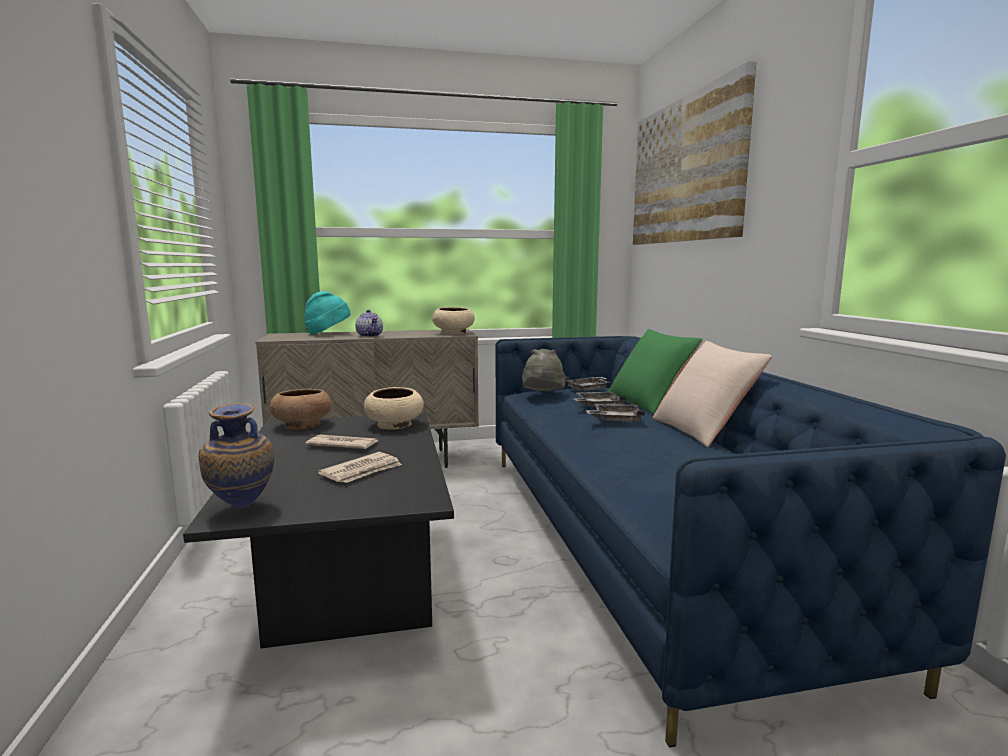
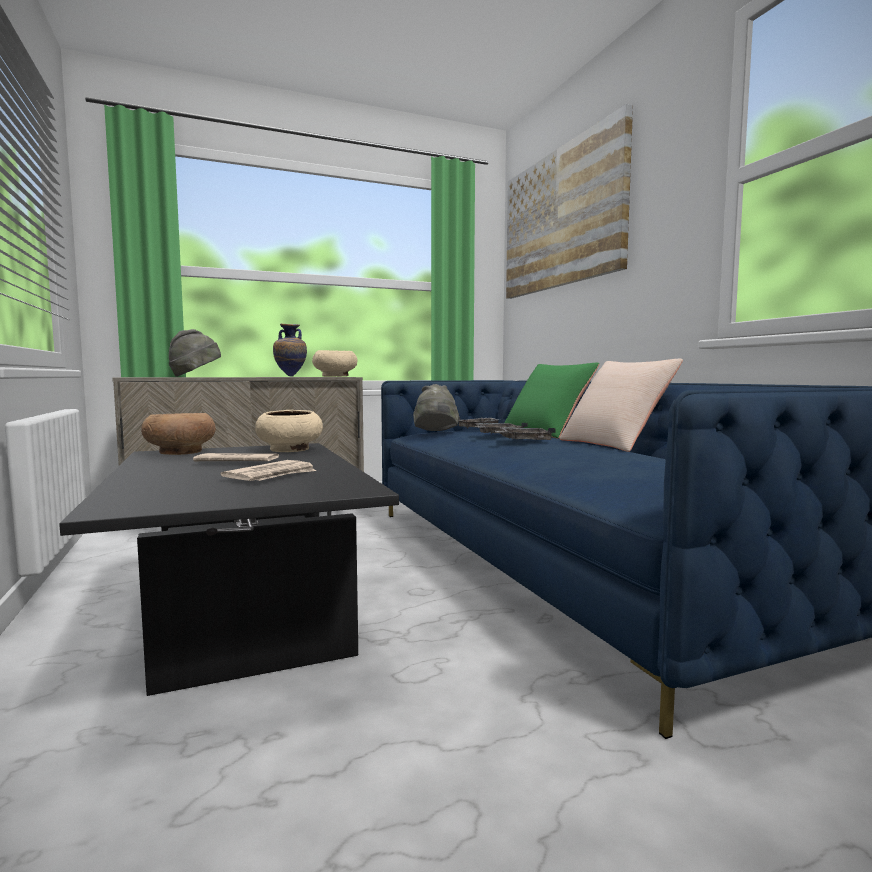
camera: 10 degrees left, 5 degrees down
(241, 510) = (132, 504): vase -> vase (290, 376)
(328, 333) = (195, 376): turquoise hat -> grey hat
(370, 336) = (245, 376): teapot -> none

